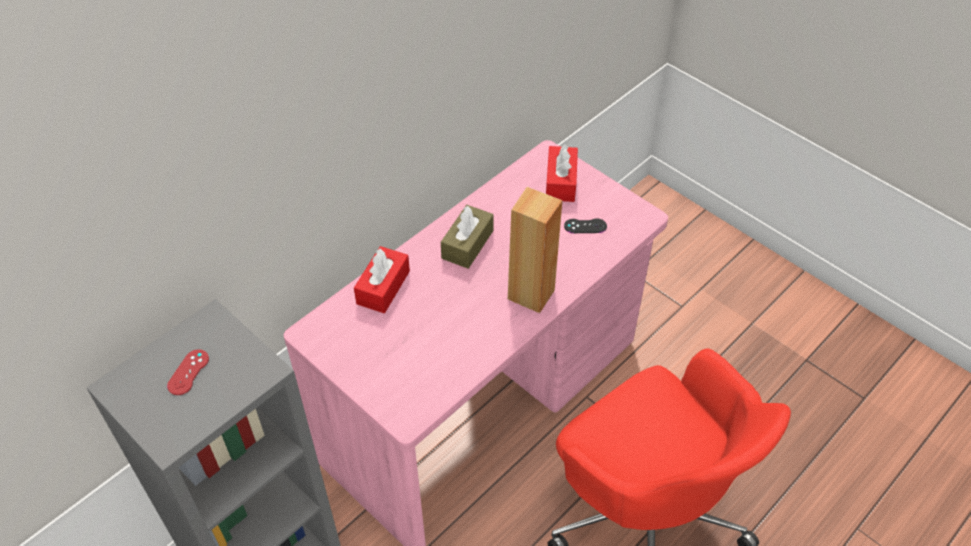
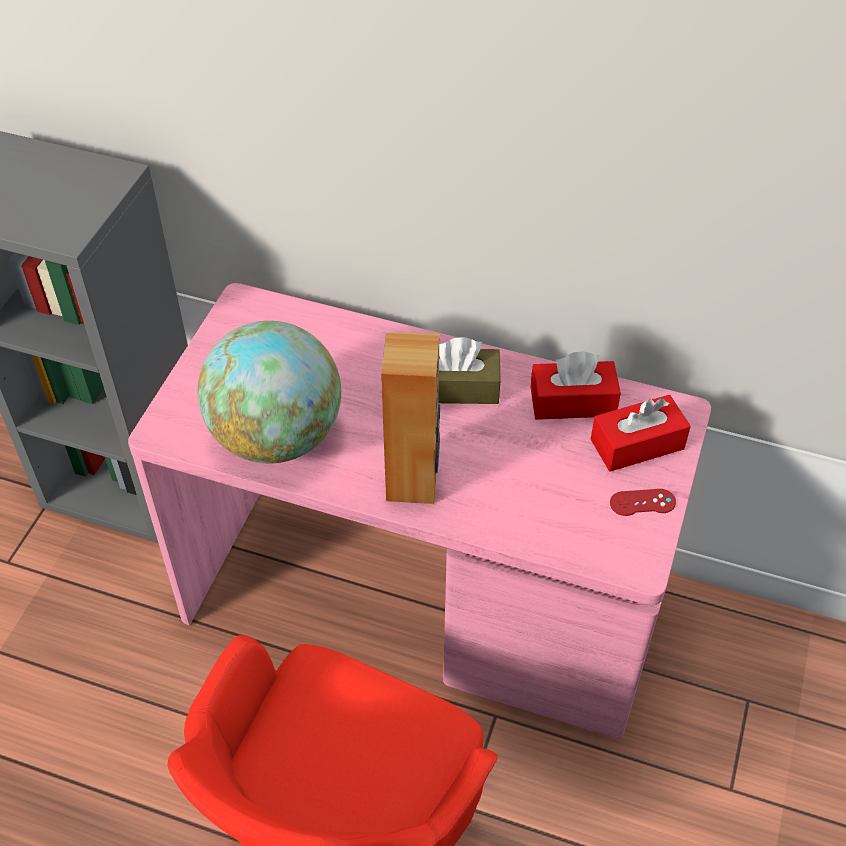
camera: 65 degrees right, 0 degrees up
(188, 372) = (43, 186): red game controller -> red game controller (642, 502)
(383, 287) = (342, 337): red tissue box -> red tissue box (572, 402)
(452, 353) = (276, 437): none -> globe
(585, 226) = (571, 499): black game controller -> none

